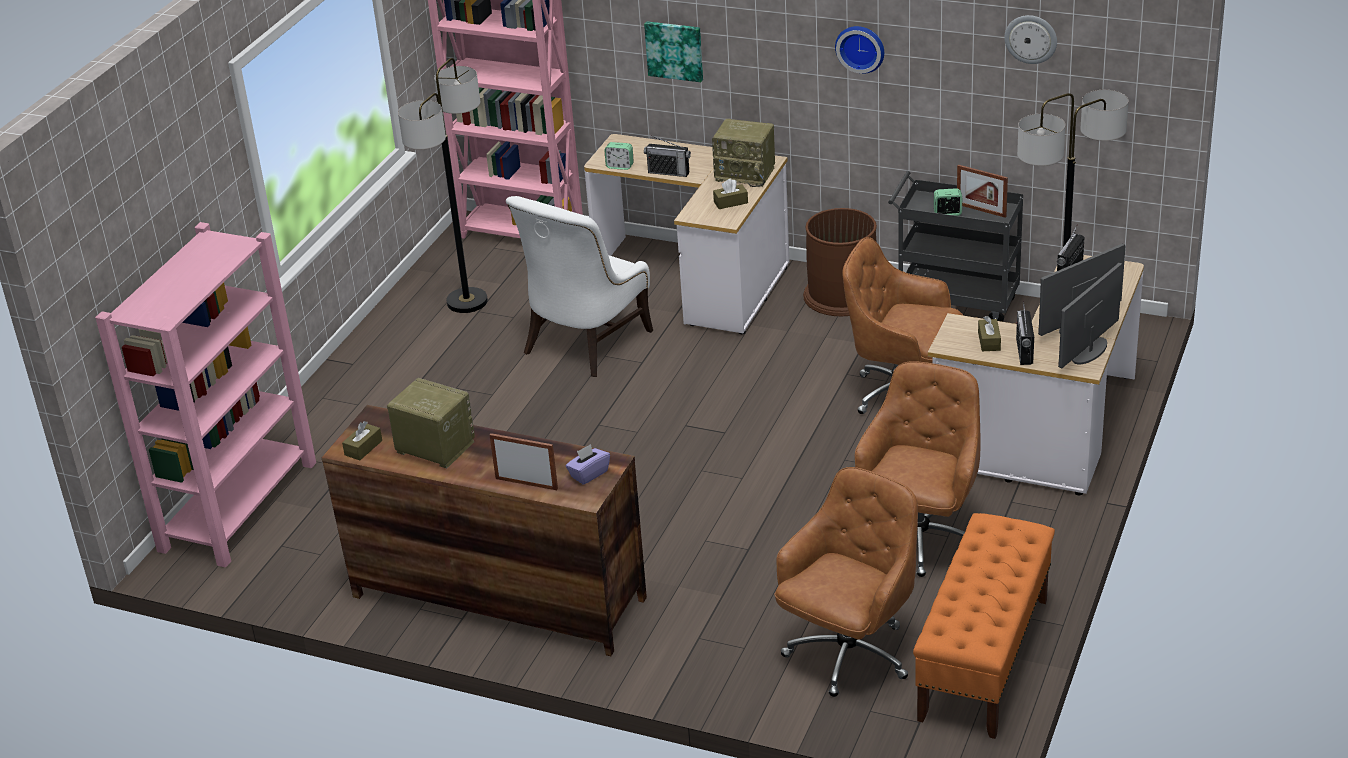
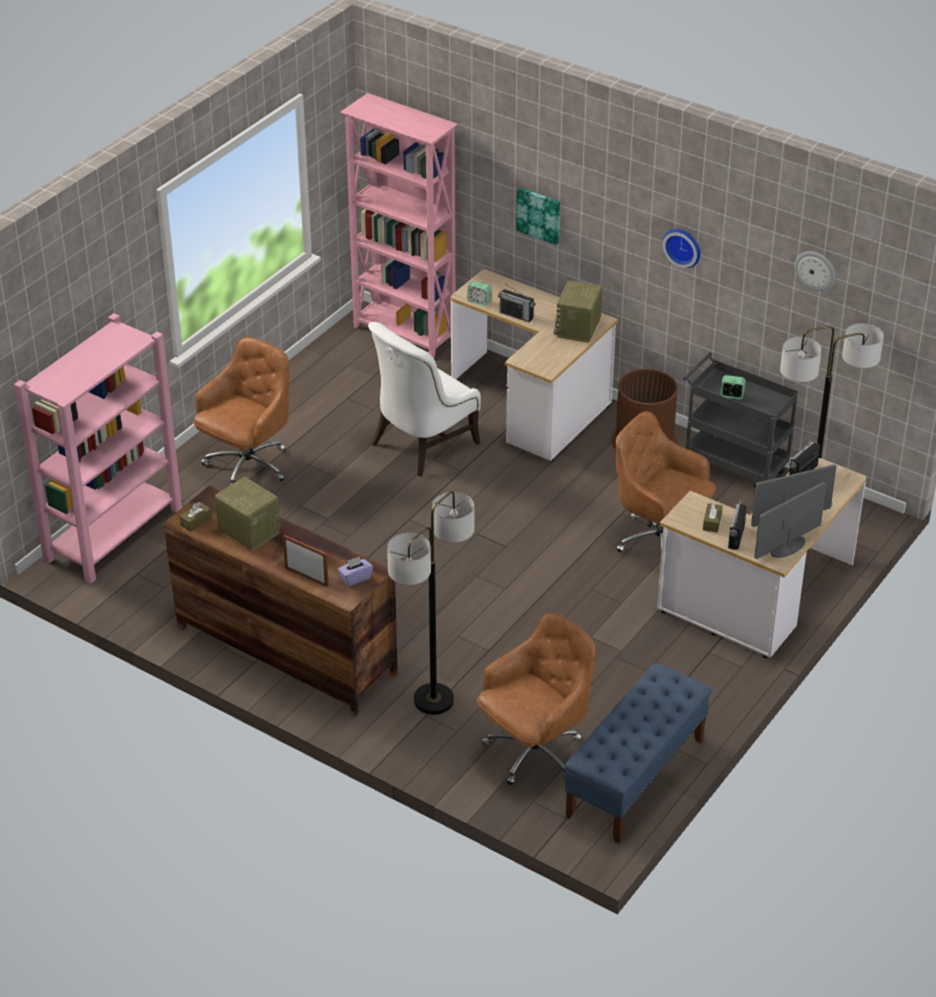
camera: 10 degrees right, 5 degrees up
(467, 302) = (340, 388): floor lamp -> floor lamp (433, 700)
(730, 202) = (556, 354): brown tissue box -> none
(746, 174) = (578, 329): radio -> radio turned 75 degrees clockwise
(920, 538) = (625, 669): brown office chair -> brown office chair (248, 464)
(981, 210) = (760, 398): picture frame -> none
(984, 659) = (635, 779): orange bench -> blue bench

